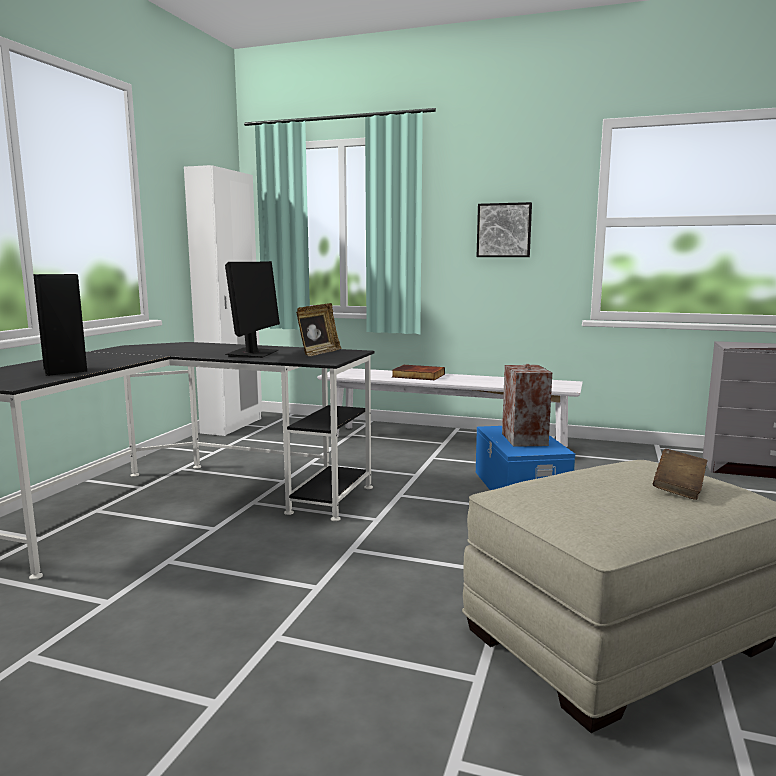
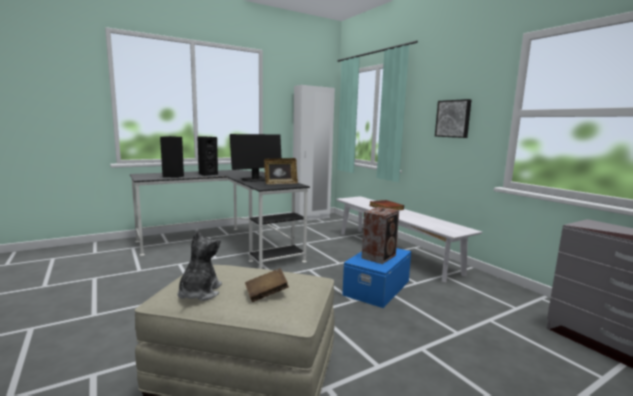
camera: 40 degrees right, 0 degrees up
(115, 358) = (207, 174): none -> black speaker
(623, 515) = (199, 292): none -> plush toy

